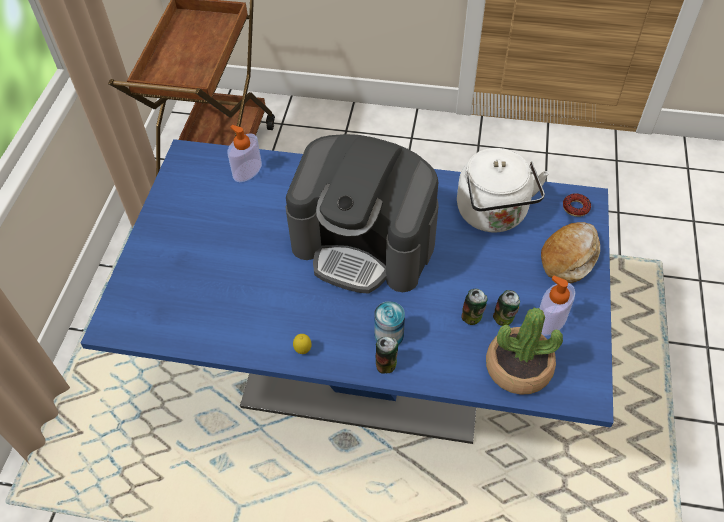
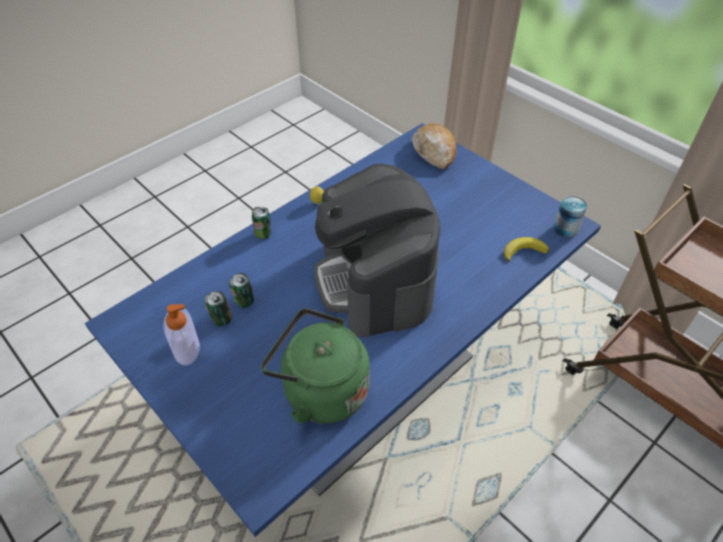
camera: 125 degrees right, 5 degrees down
(247, 170) = (523, 251): soap dispenser -> banana
(365, 244) = (375, 280): coffee machine -> coffee machine turned 75 degrees counterclockwise
(389, 335) = (282, 248): can -> can (565, 228)
(493, 215) = (320, 390): white kettle -> green kettle
(518, 368) = (179, 299): potted plant -> none
(569, 257) = (220, 413): bread -> bread (434, 152)
(576, 207) = (261, 472): donut -> none

